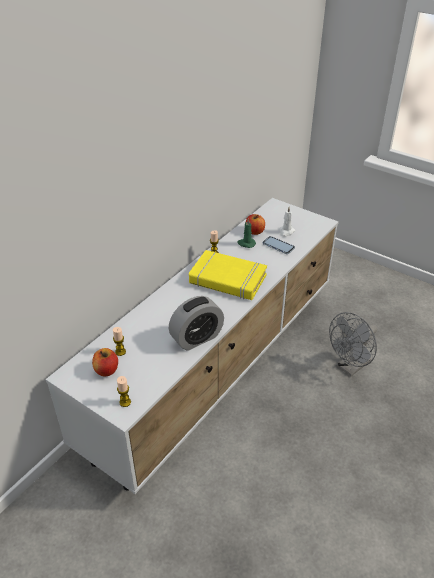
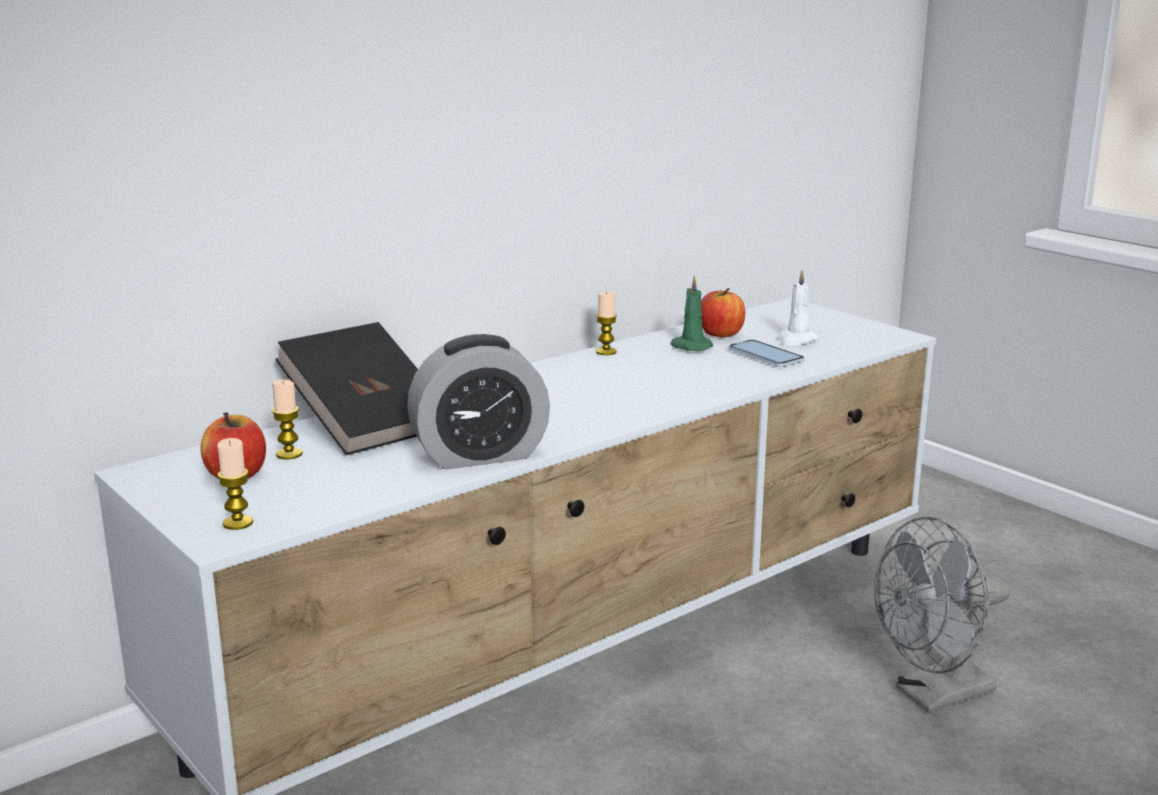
camera: 15 degrees right, 20 degrees down
(141, 323) = (367, 423): none -> black book
(227, 280) = (612, 387): yellow book -> none

